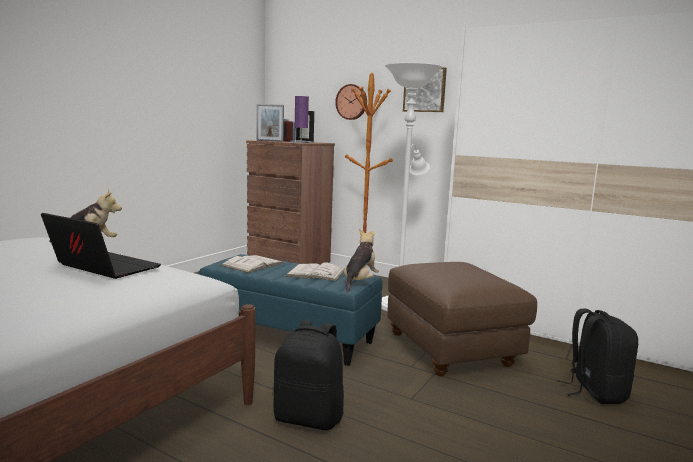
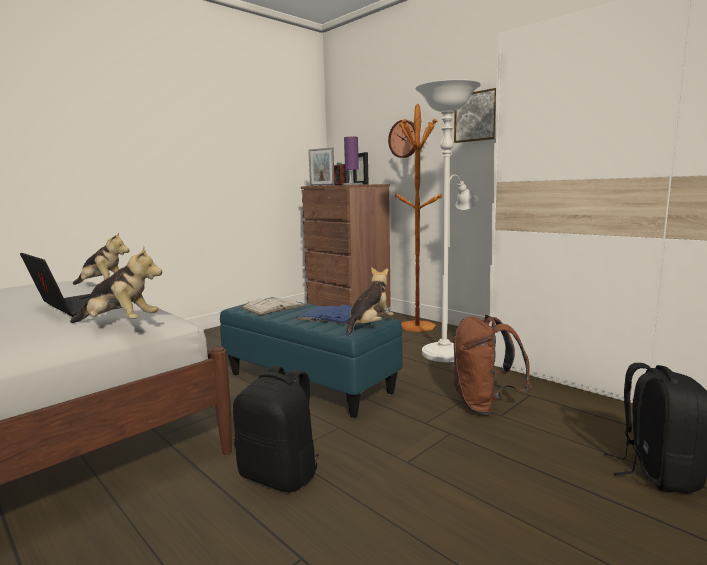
camera: 15 degrees right, 0 degrees up
(172, 285) = (119, 324): none -> plush toy
(315, 273) = (329, 316): white book -> blue book
(452, 349) = (484, 405): brown ottoman -> brown backpack

